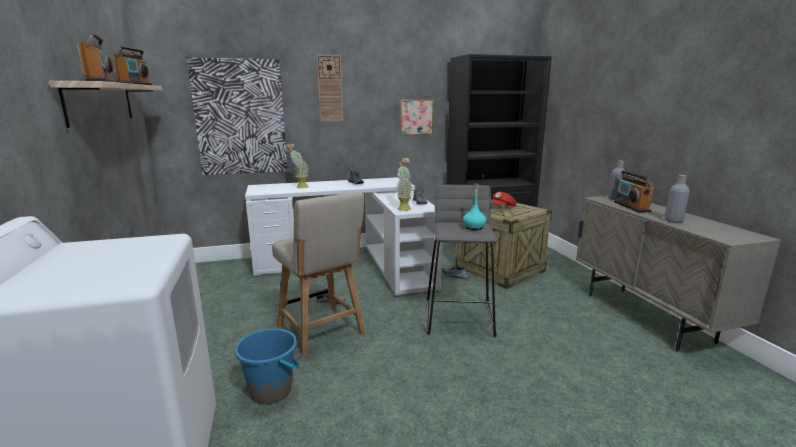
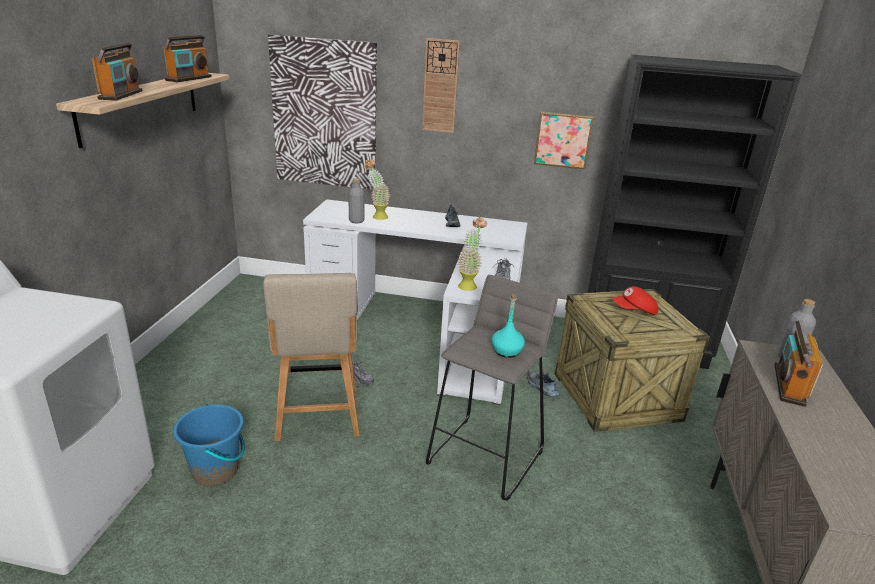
camera: 25 degrees right, 10 degrees up
(673, 221) = (814, 439): grey bottle -> grey bottle (356, 221)

